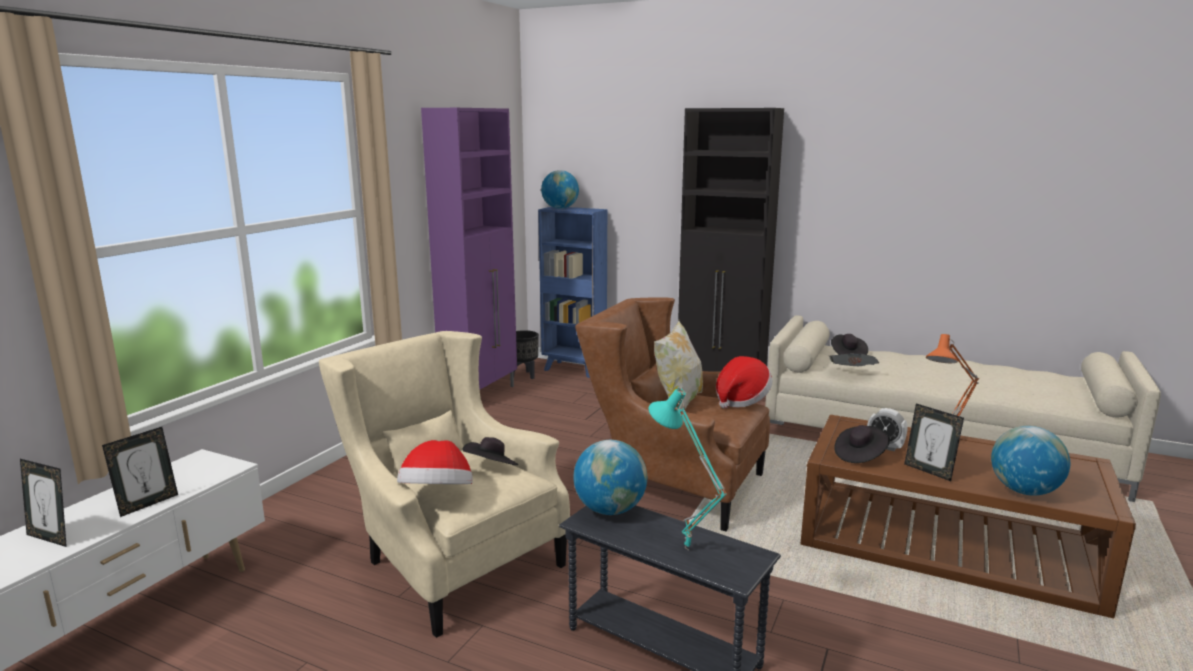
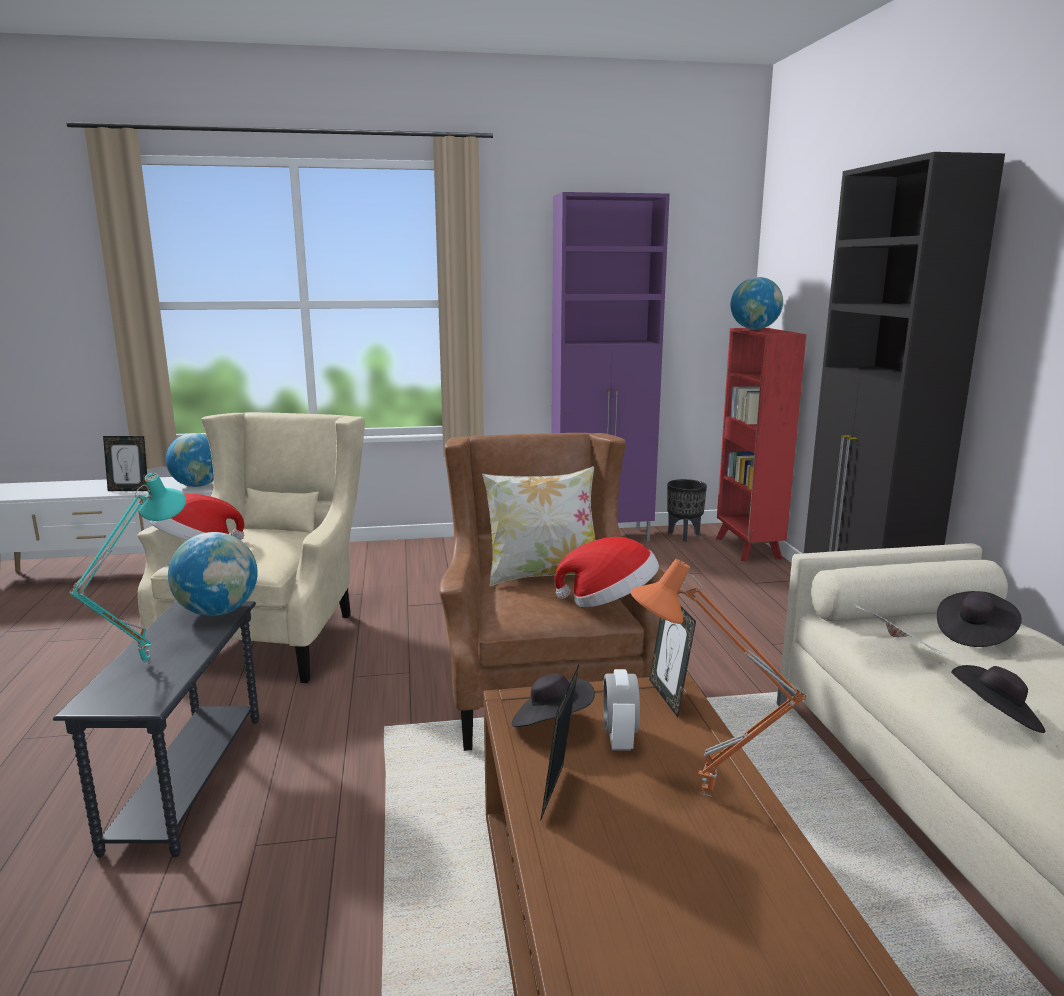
camera: 55 degrees right, 0 degrees up
(51, 538) = (72, 488): picture frame -> picture frame (668, 697)
(491, 468) = (273, 549): black hat -> black hat (996, 717)
(574, 369) = (748, 549): blue bookcase -> red bookcase
(1024, 491) = (583, 917): globe -> globe (198, 486)

